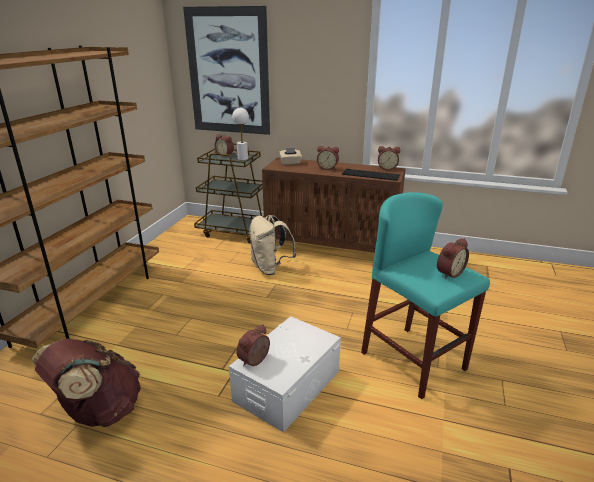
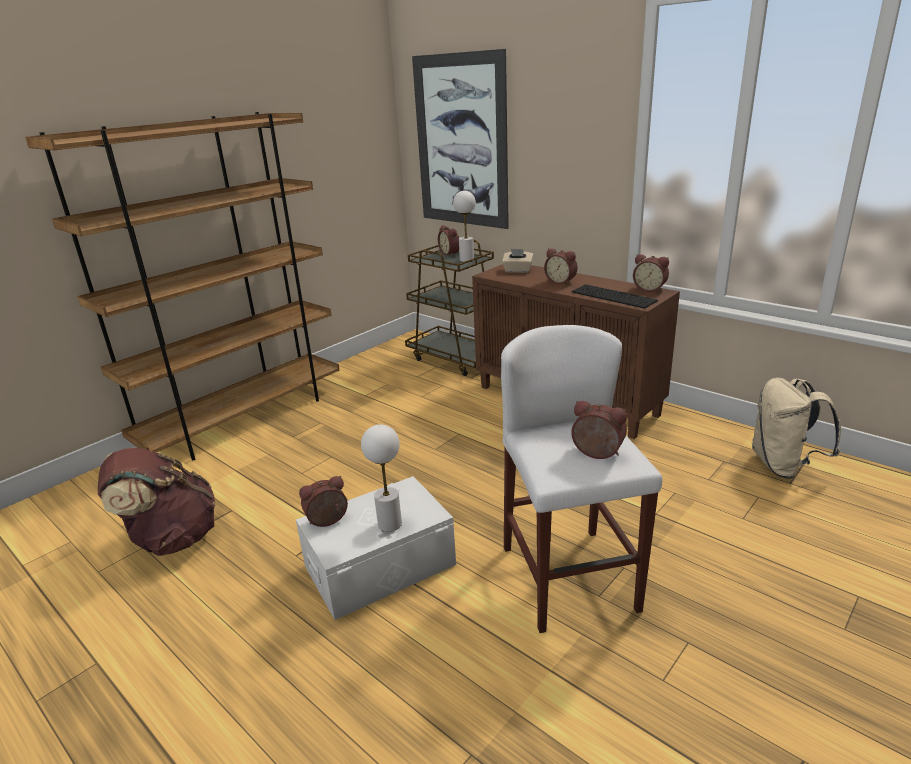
camera: 25 degrees right, 0 degrees up
(270, 268) = (467, 412): beige backpack -> beige backpack (783, 466)
(301, 352) = (389, 524): none -> white table lamp
(413, 361) = (569, 578): turquoise stool -> white stool
(448, 273) = (596, 454): alarm clock -> alarm clock turned 135 degrees counterclockwise

